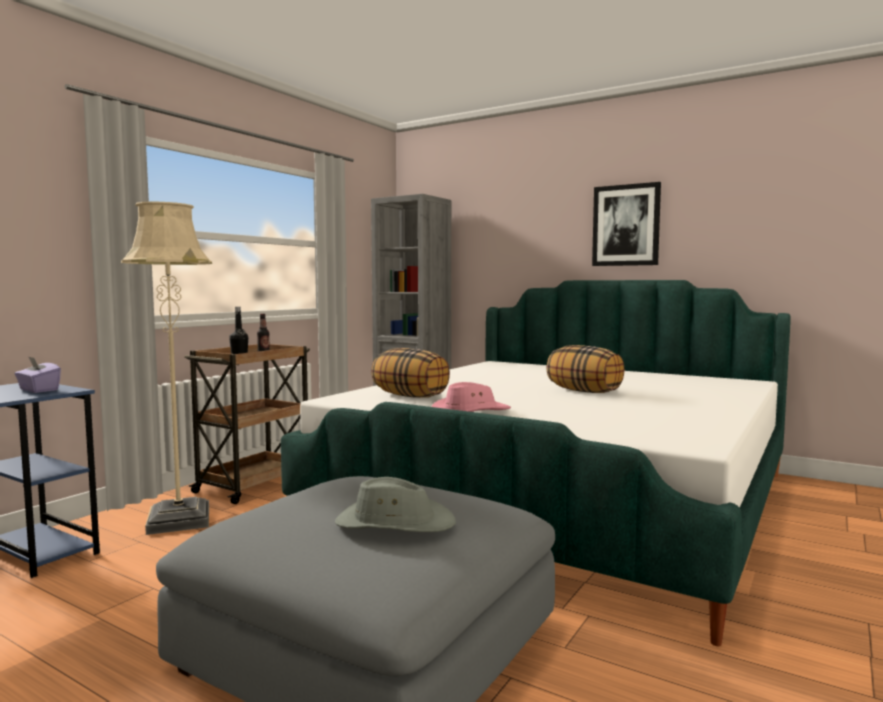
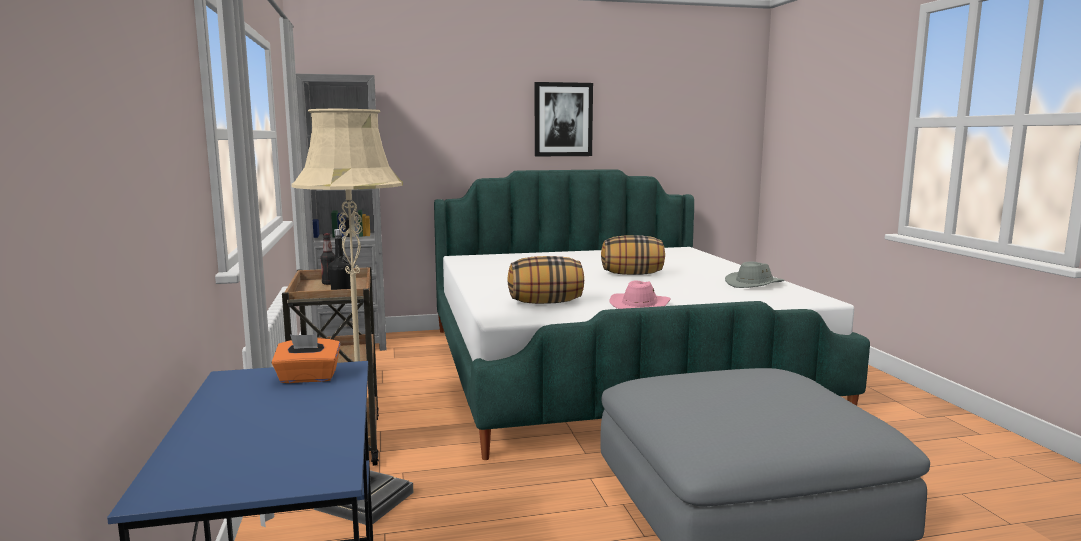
camera: 45 degrees left, 5 degrees up
(38, 390) = (308, 378): purple tissue box -> orange tissue box
(394, 523) = (784, 396): grey hat -> grey hat (754, 284)

